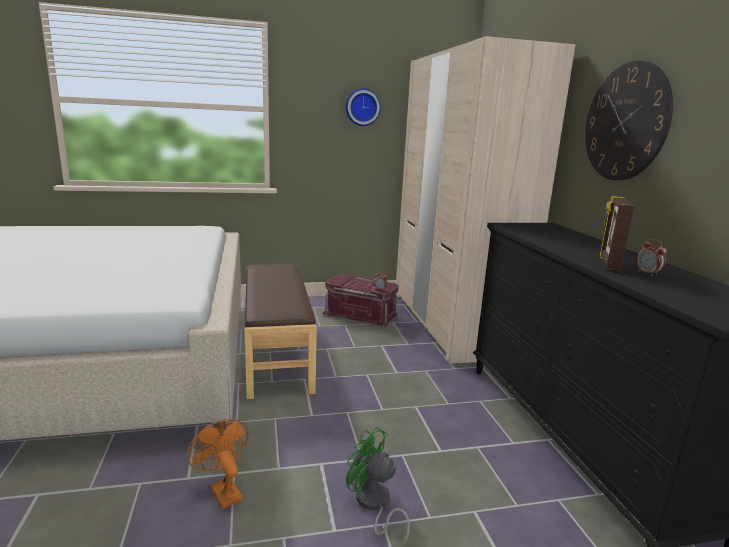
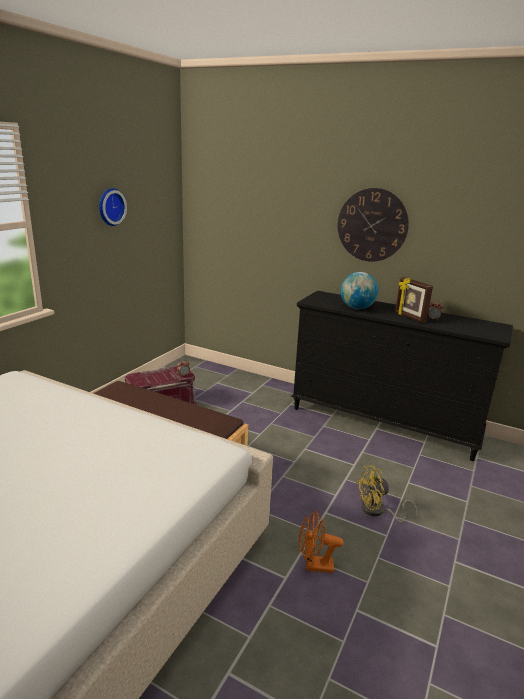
camera: 50 degrees left, 5 degrees up
(373, 505) = (378, 511): green fan -> yellow fan
(450, 322) = (226, 381): beige wardrobe -> none
(551, 240) = (357, 308): none -> globe

